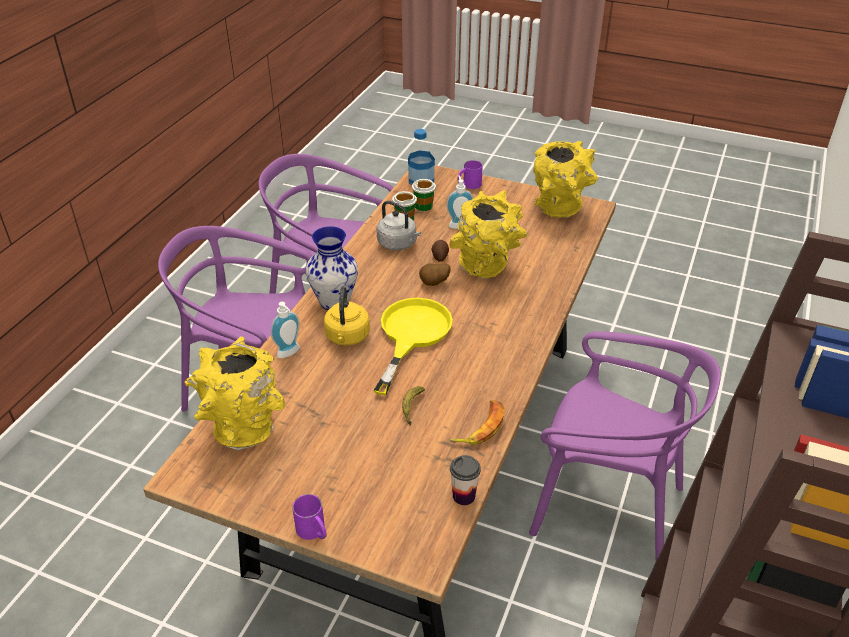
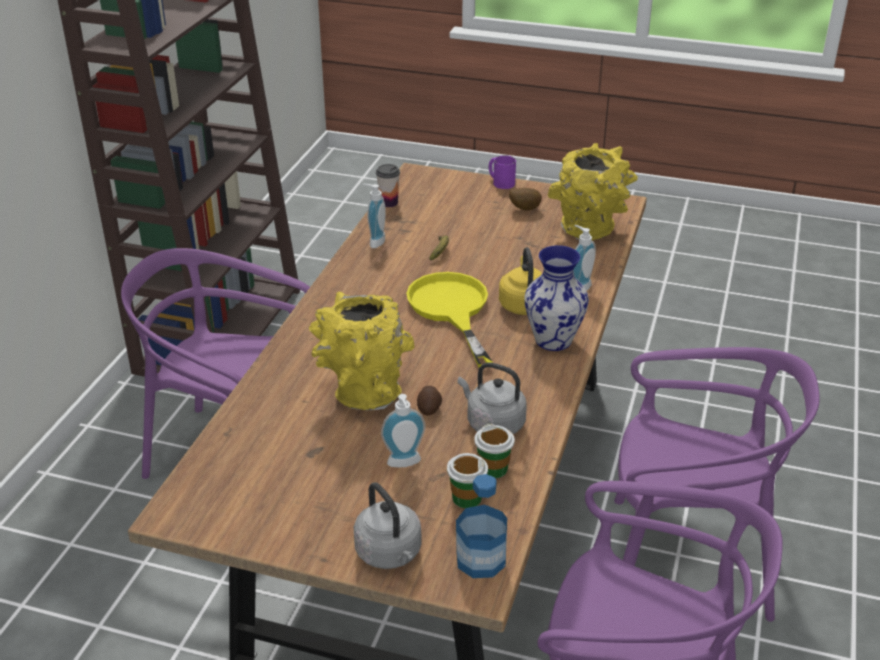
camera: 175 degrees right, 5 degrees down
(411, 335) = (451, 310): yellow frying pan -> yellow frying pan turned 150 degrees clockwise
(434, 284) = (432, 368): potato -> potato (524, 209)
(469, 185) = (390, 554): purple mug -> grey kettle
(480, 427) = (374, 241): banana -> soap dispenser
(559, 211) = (234, 502): yellow vase -> none

